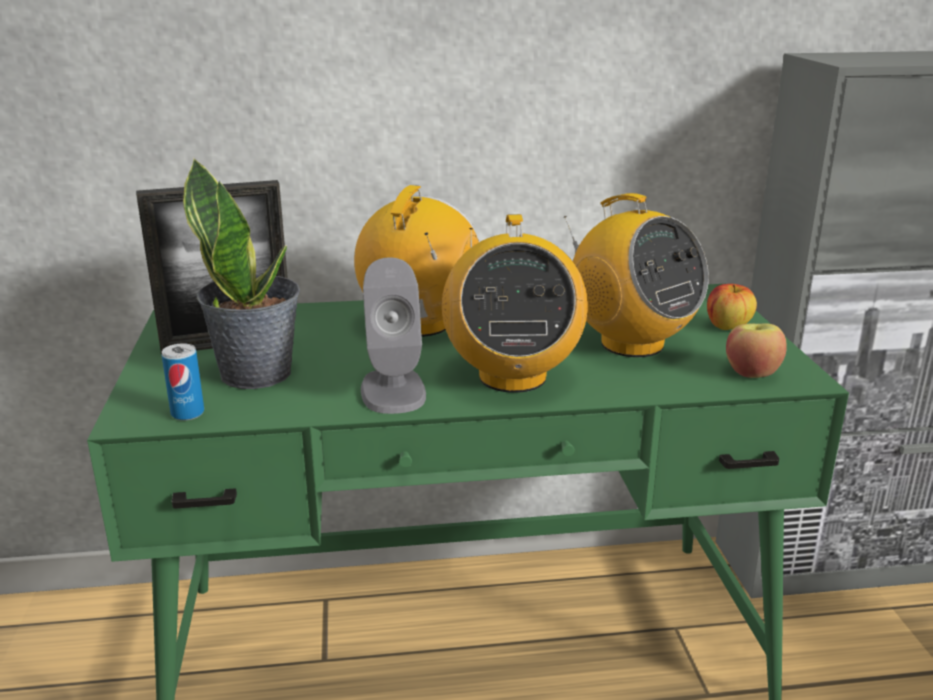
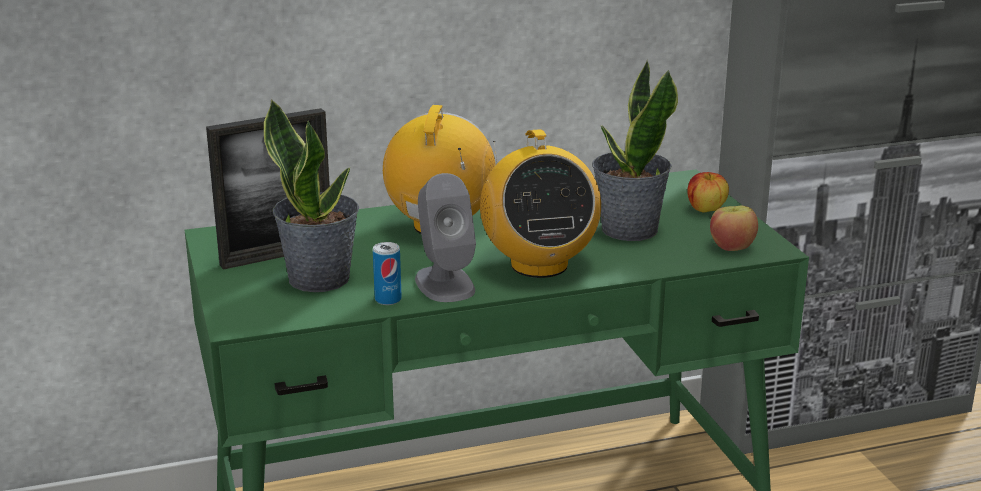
camera: 10 degrees left, 0 degrees up
(187, 413) = (281, 315): can -> can (388, 299)
(631, 344) = (628, 230): radio -> potted plant

